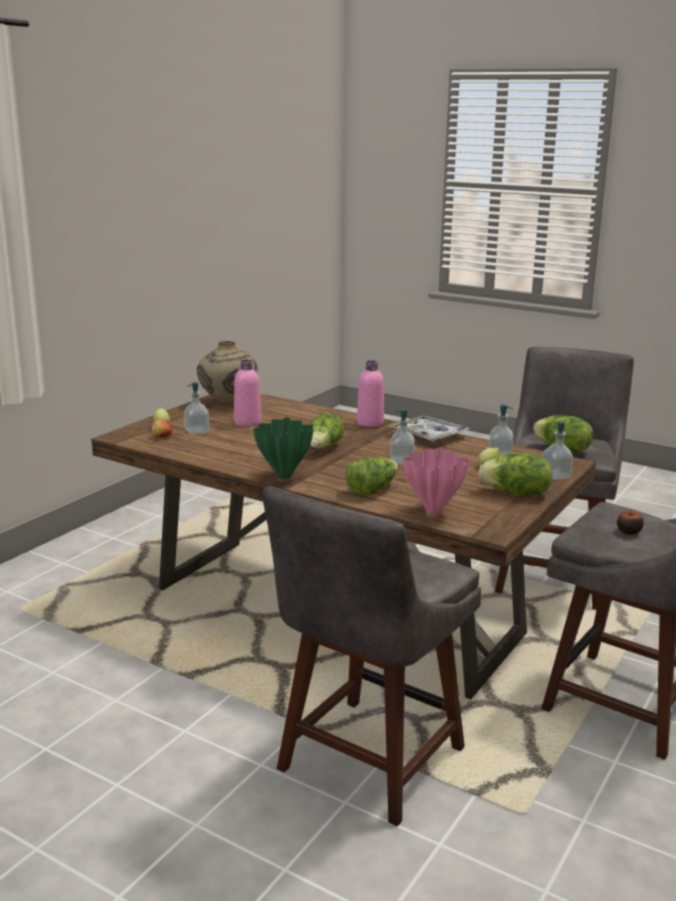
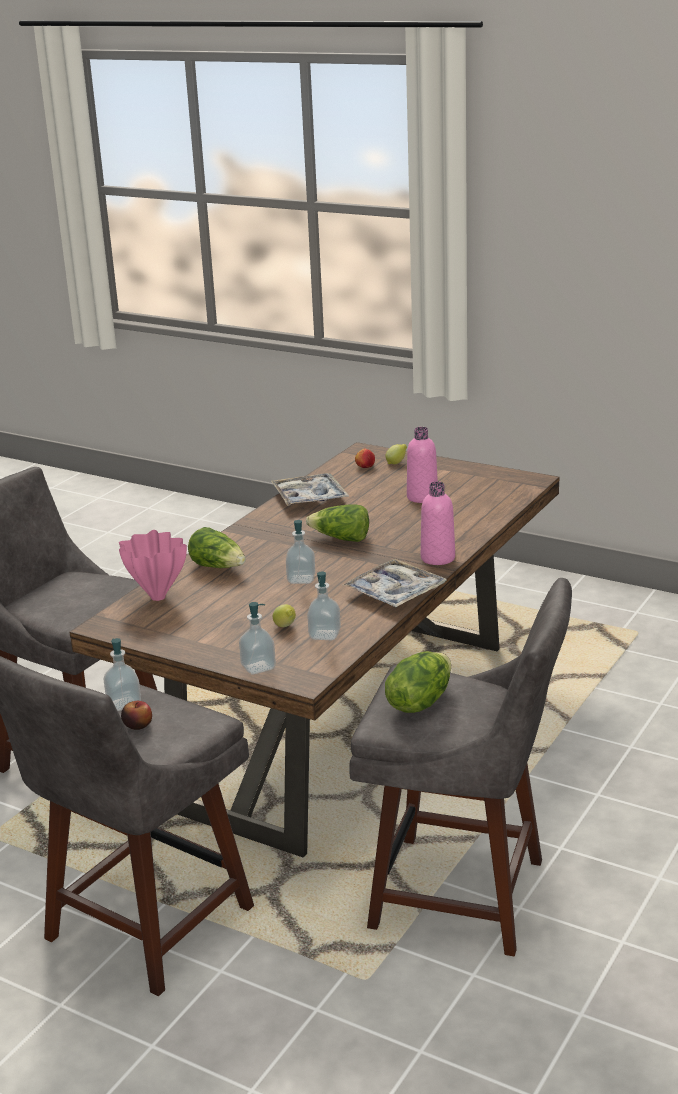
camera: 90 degrees right, 5 degrees up
(197, 431) = (385, 478): soap dispenser -> soap dispenser (124, 703)
(224, 457) = (309, 497): none -> tray
(228, 403) = (489, 482): beige vase -> none
(284, 477) = (253, 527): green vase -> none
(516, 493) = (203, 641): lettuce -> none

